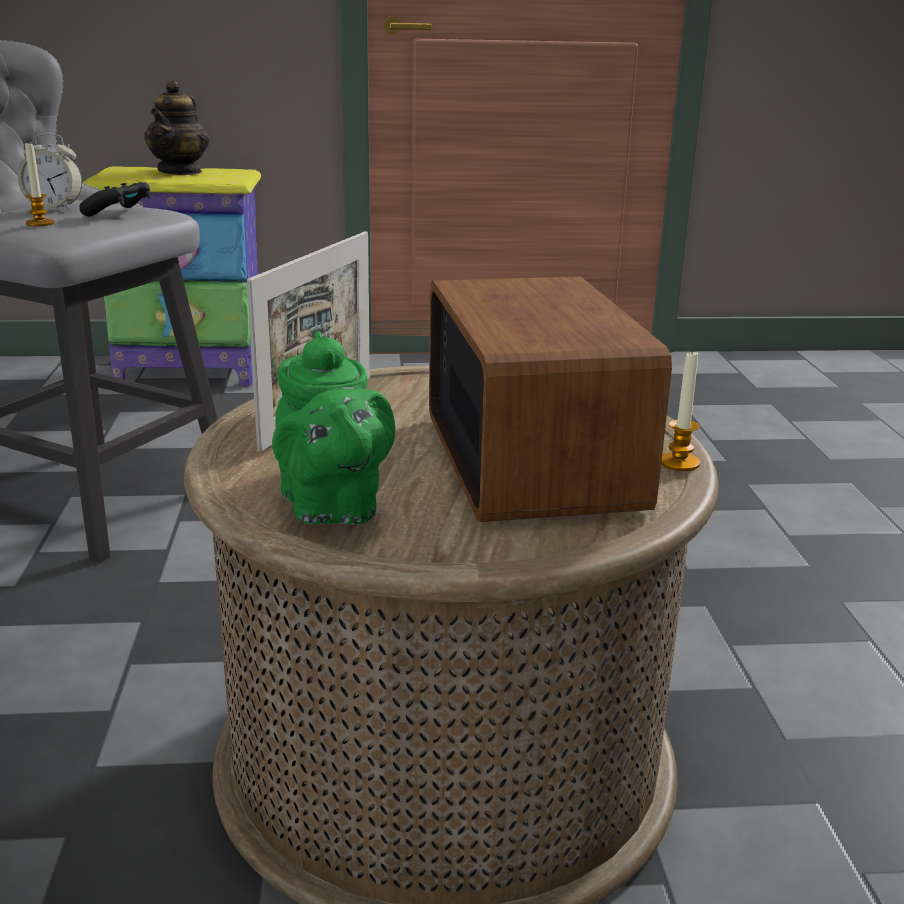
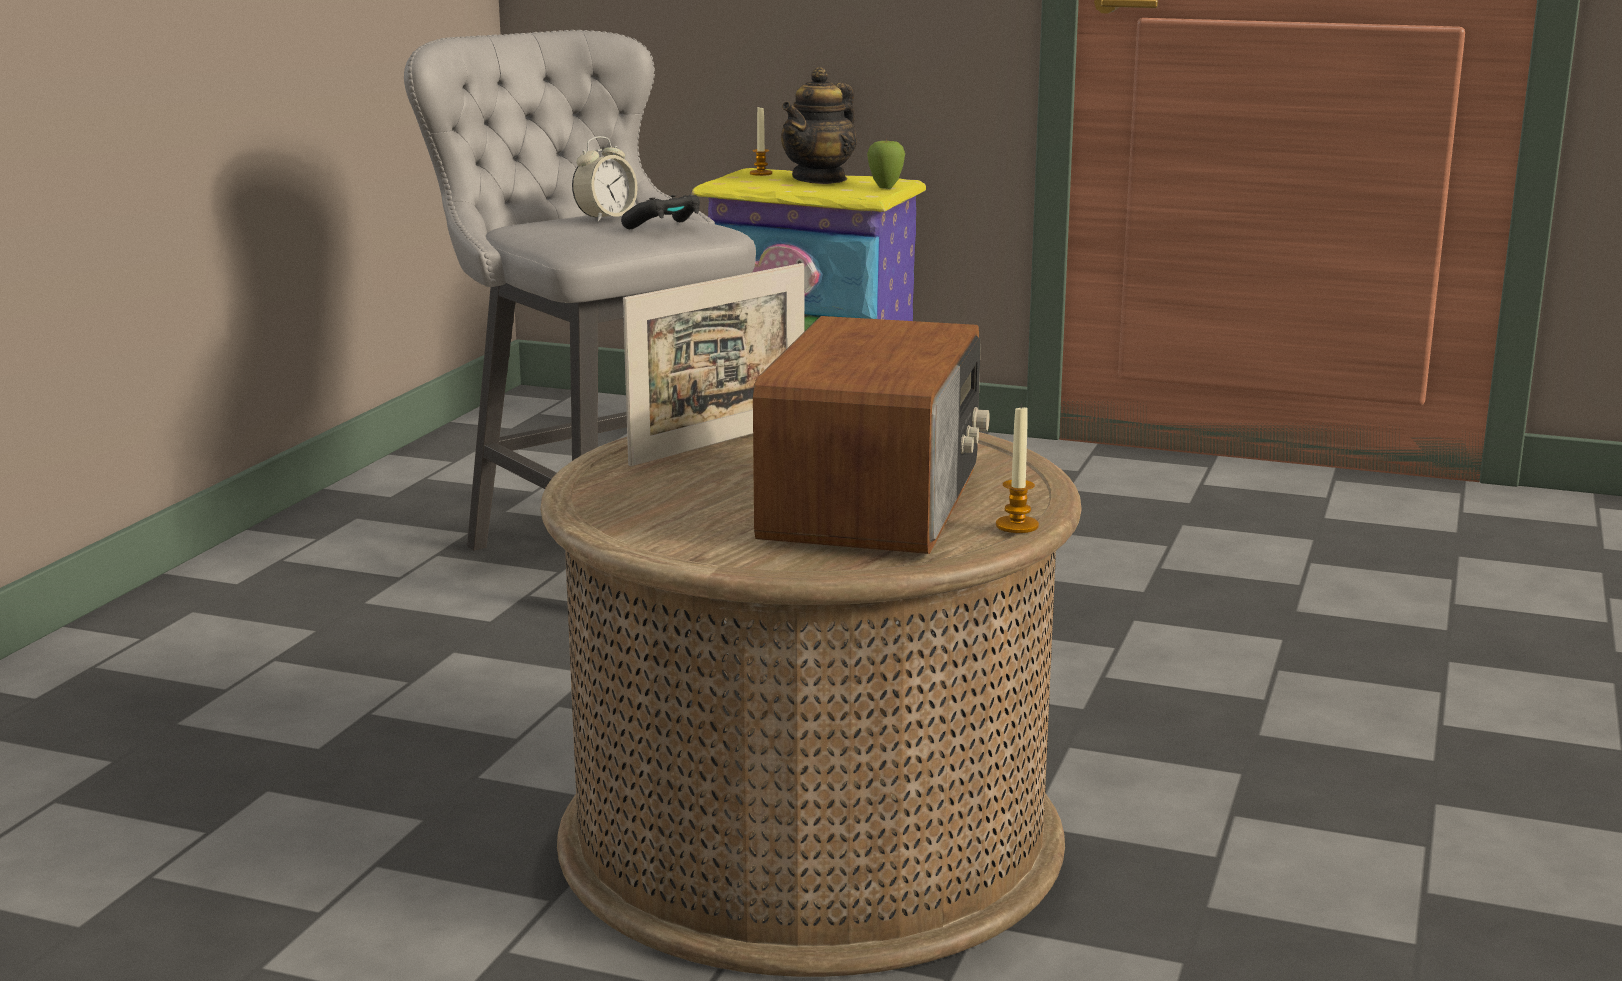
camera: 25 degrees right, 5 degrees down
(40, 223) = (574, 234): candle -> candle (761, 173)
(54, 208) = (605, 218): alarm clock -> alarm clock turned 75 degrees counterclockwise
(238, 175) = (885, 188): none -> apple
(331, 508) = (644, 513): green teapot -> none

